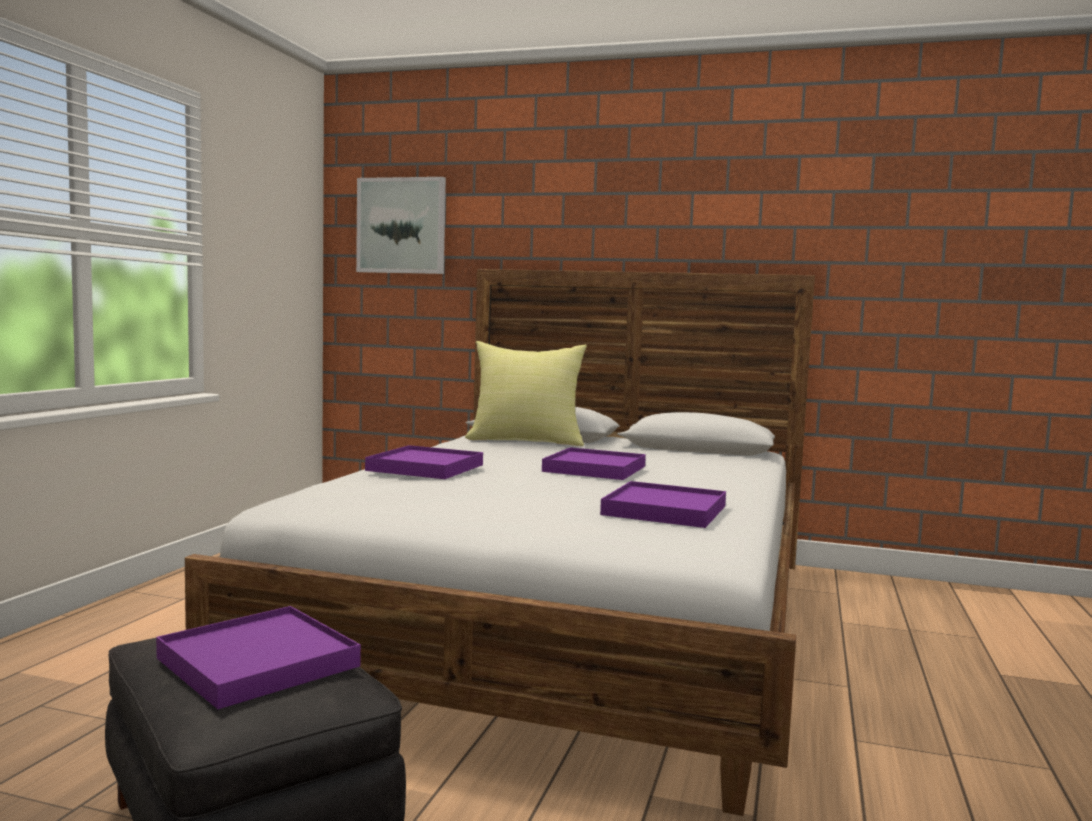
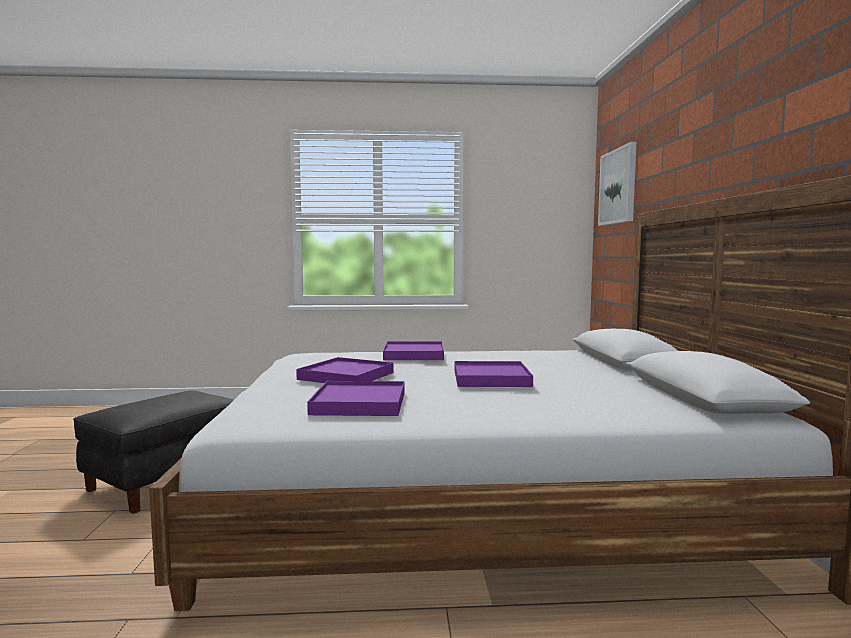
camera: 70 degrees right, 0 degrees up
(258, 663) = (158, 404): purple tray -> purple tray (346, 376)
(526, 441) = (583, 359): yellow pillow -> none

